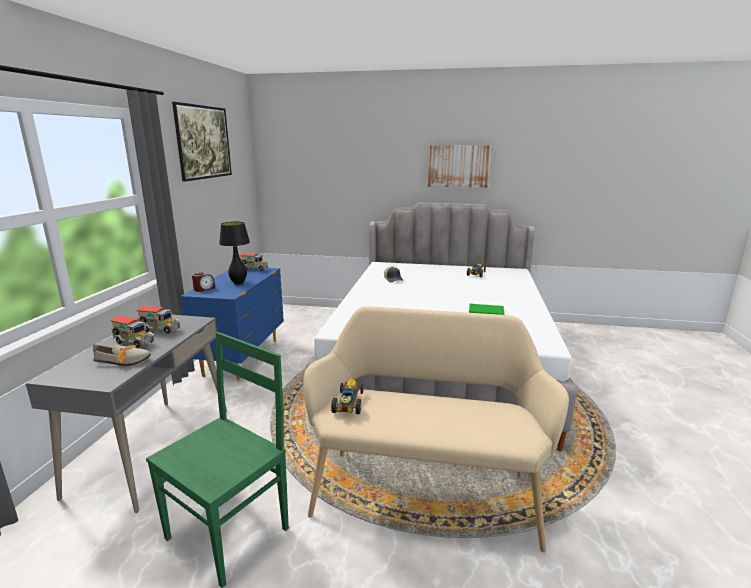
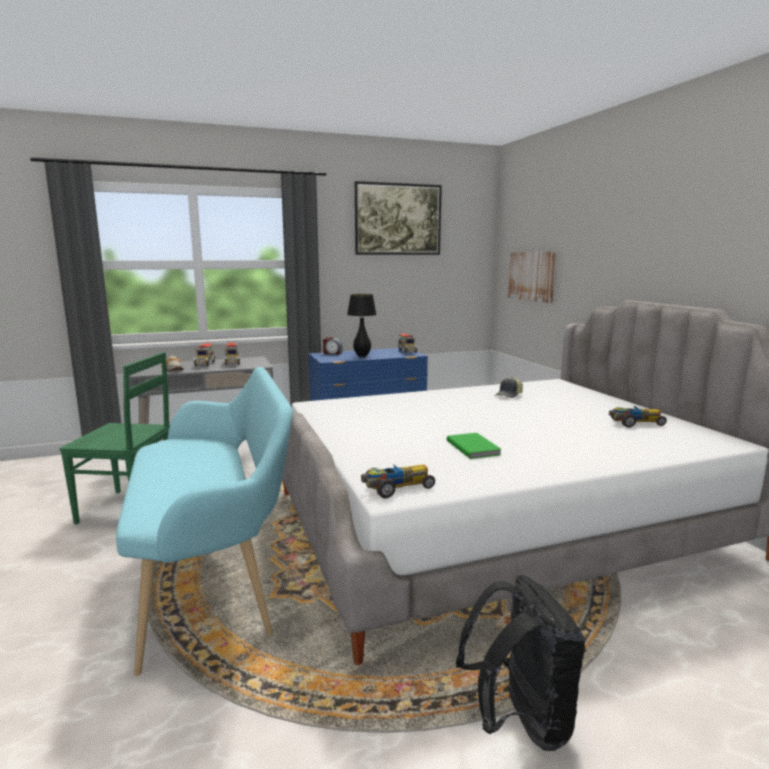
camera: 60 degrees right, 5 degrees down
(348, 404) = (184, 443): toy car -> toy car (396, 488)
(426, 489) = (215, 575): beige bench -> turquoise bench
(458, 166) = (694, 241): picture -> picture (532, 276)
(612, 418) = (520, 720): none -> black backpack

